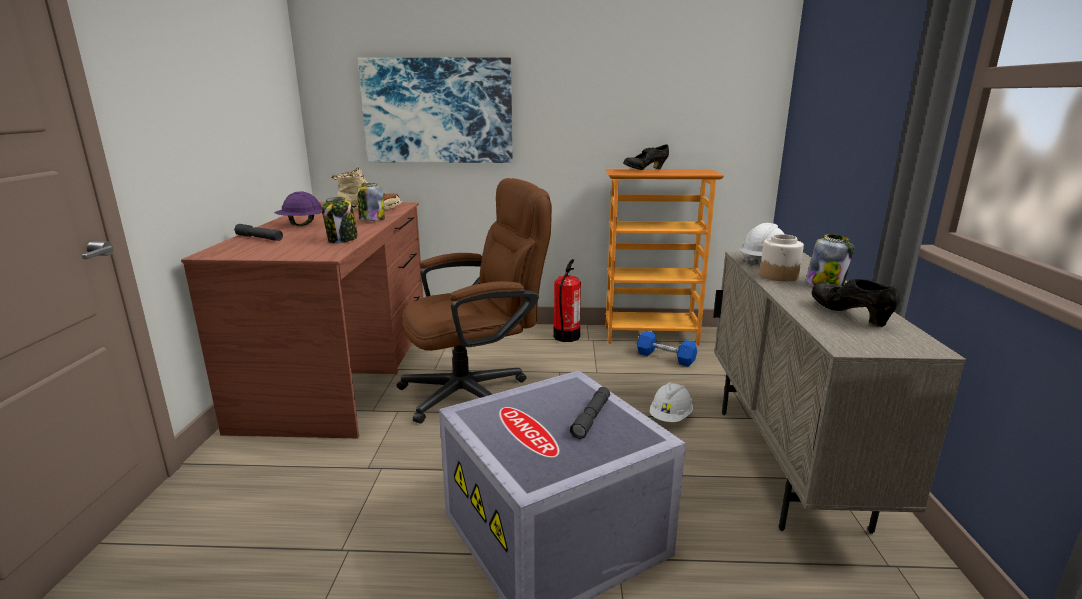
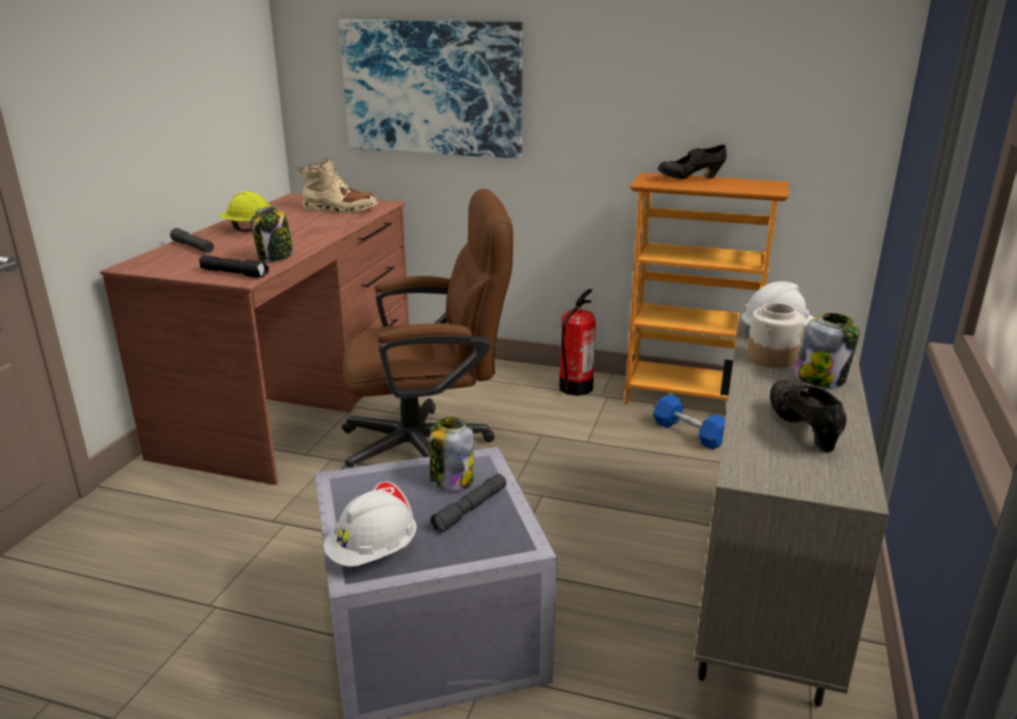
camera: 15 degrees right, 5 degrees up
(301, 224) = (248, 229): purple hard hat -> yellow hard hat
(315, 252) = (235, 273): none -> black flashlight
(371, 220) = (329, 228): jar -> jar (451, 480)
(670, 417) = (647, 515): white hard hat -> white hard hat (373, 553)

